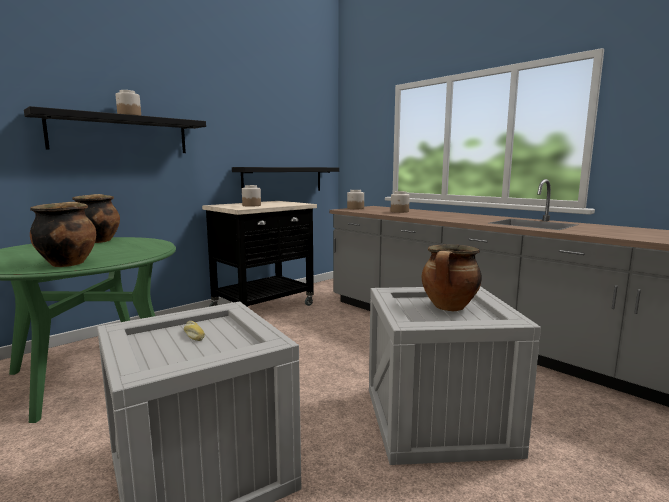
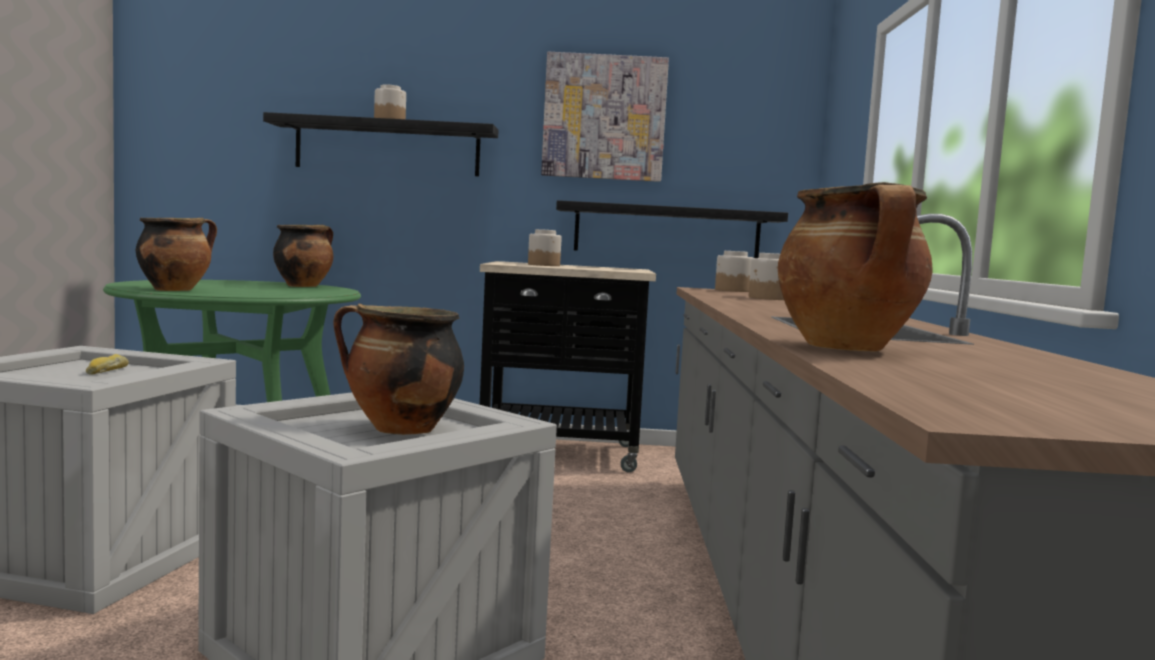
camera: 45 degrees right, 5 degrees down
(250, 117) = (604, 117): none -> picture
(606, 234) = (848, 348): none -> cooking pot

